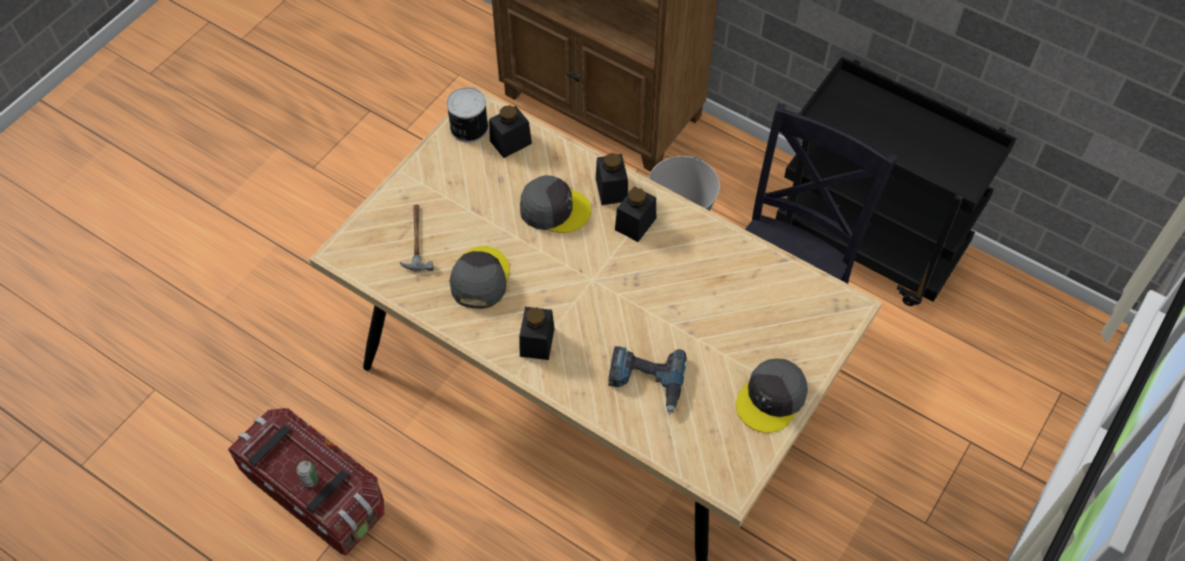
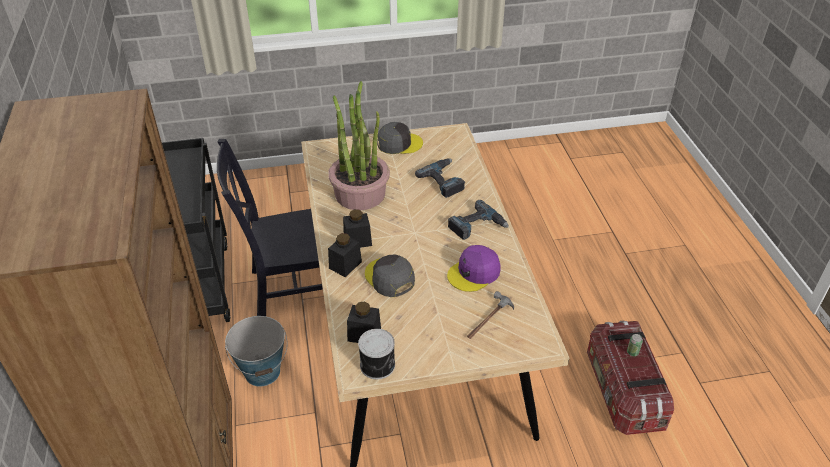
camera: 135 degrees left, 15 degrees down
(479, 279) = (474, 273): grey cap -> purple cap
(537, 342) = (477, 226): black jar -> power drill
(711, 282) = (360, 193): none -> potted plant

